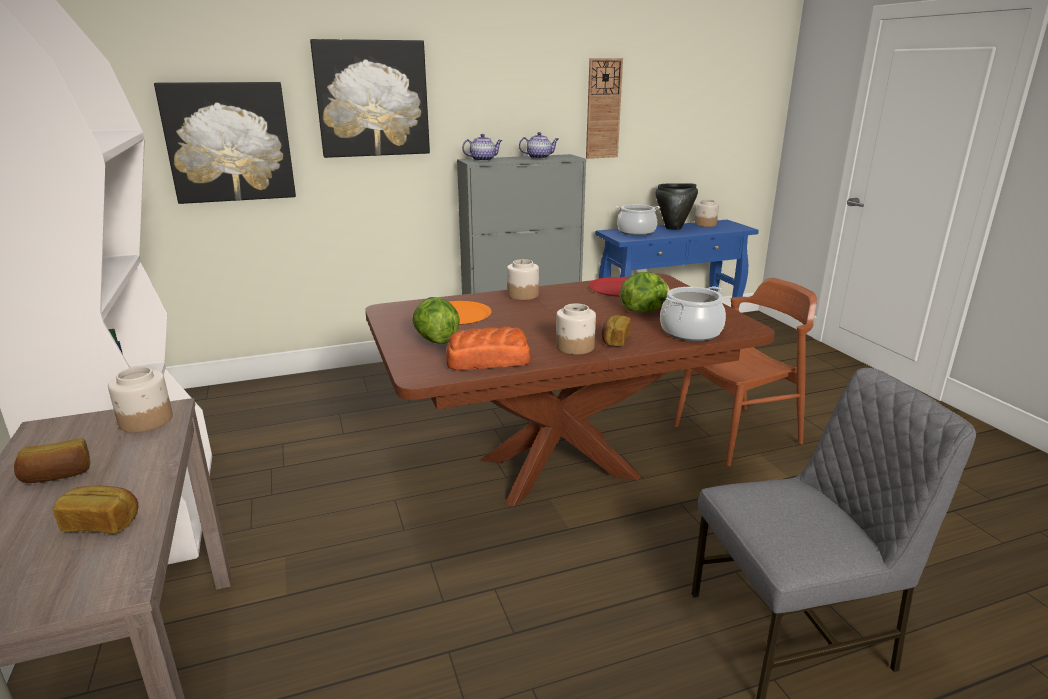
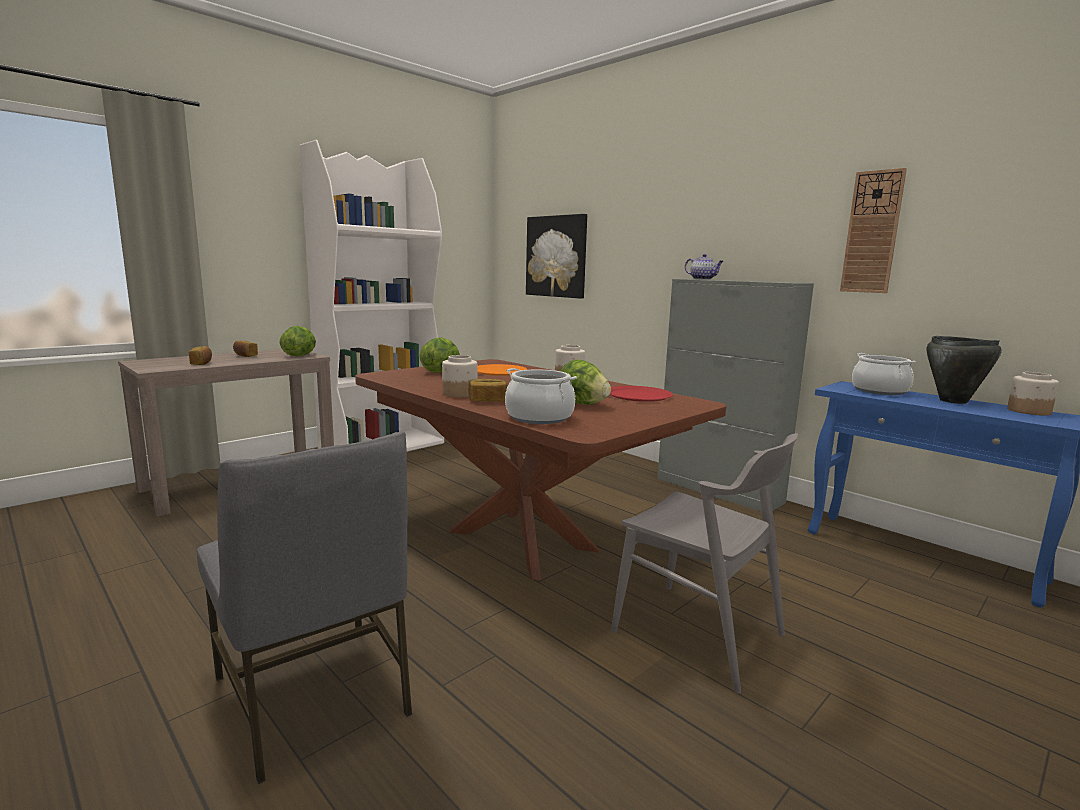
camera: 65 degrees right, 10 degrees down
(146, 421) = (300, 356): jar -> lettuce
(372, 99) = (641, 225): picture -> none
(487, 360) = (412, 381): bread -> none
(539, 157) = (758, 281): teapot -> none
(737, 434) = (698, 633): brown chair -> grey chair

